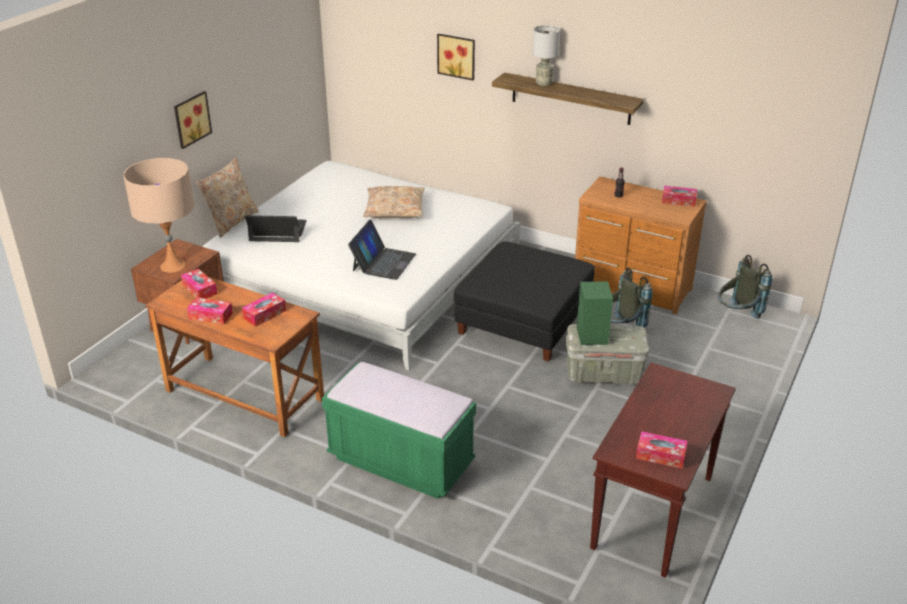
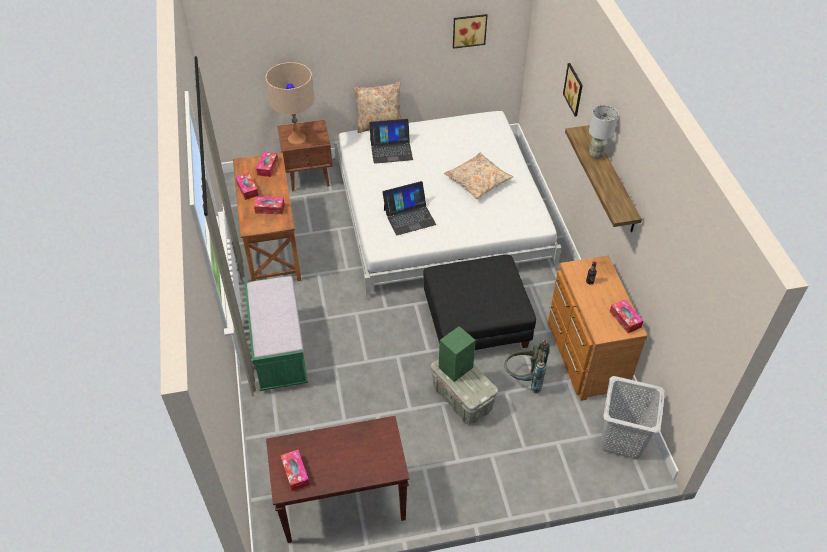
camera: 50 degrees right, 15 degrees up
(191, 119) = (358, 44): picture -> picture (469, 30)
(278, 231) = (391, 149): laptop -> laptop turned 120 degrees clockwise
(737, 315) = (622, 439): grey backpack -> grey laundry basket

